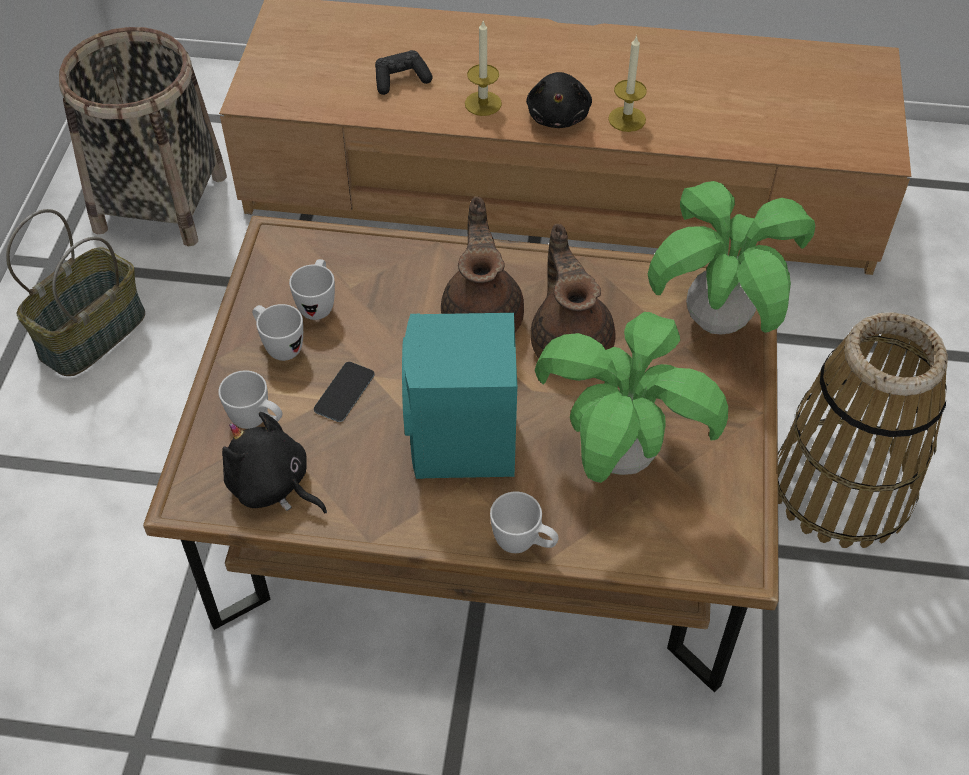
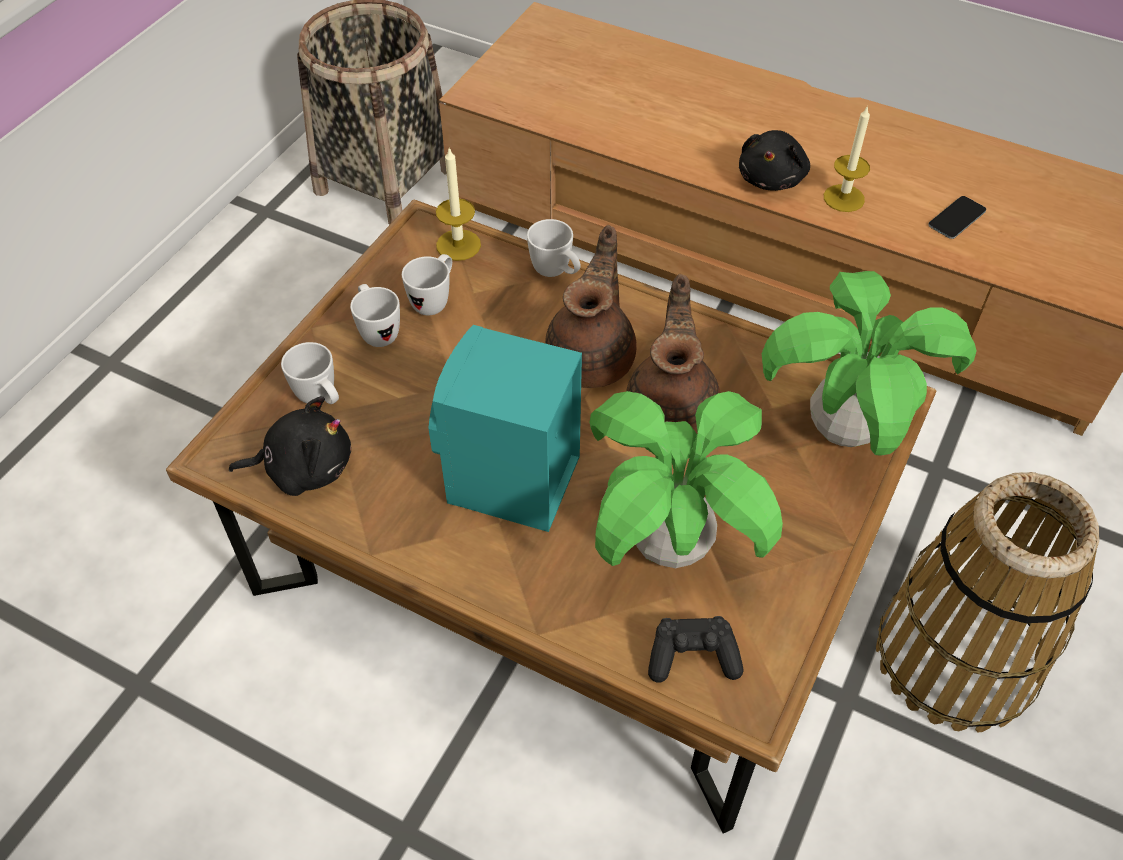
camera: 20 degrees right, 0 degrees up
(92, 333) = (271, 283): basket -> none
(272, 486) = (304, 468): black plush toy -> black plush toy turned 120 degrees clockwise
(344, 392) = (418, 394): phone -> phone (957, 218)
(401, 80) = (627, 108): black game controller -> black game controller (692, 657)
(483, 103) = (699, 148): candle -> candle (458, 245)
(524, 544) = (525, 607): white mug -> white mug (556, 273)

